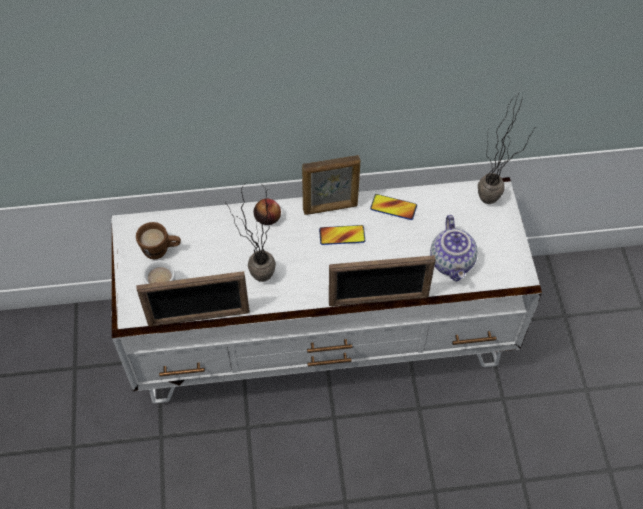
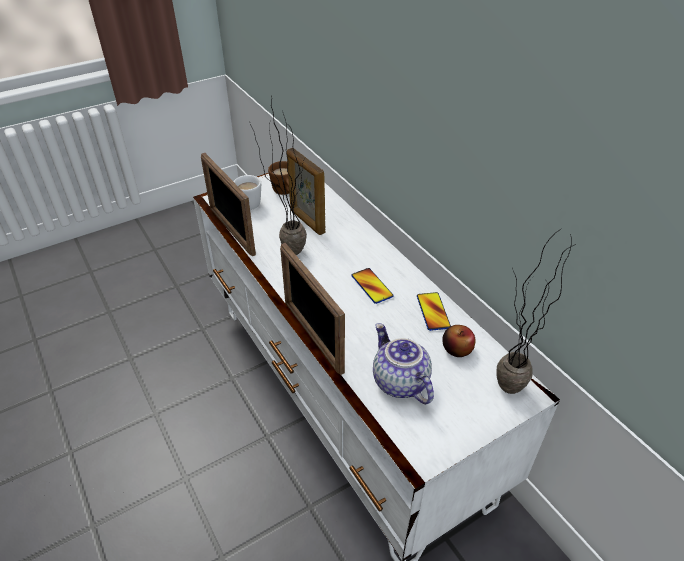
camera: 65 degrees right, 15 degrees down
(267, 217) = (357, 235): apple -> apple (457, 349)
(330, 208) = (397, 269): picture frame -> picture frame (307, 221)
(453, 262) = (398, 382): teapot -> teapot turned 90 degrees clockwise

